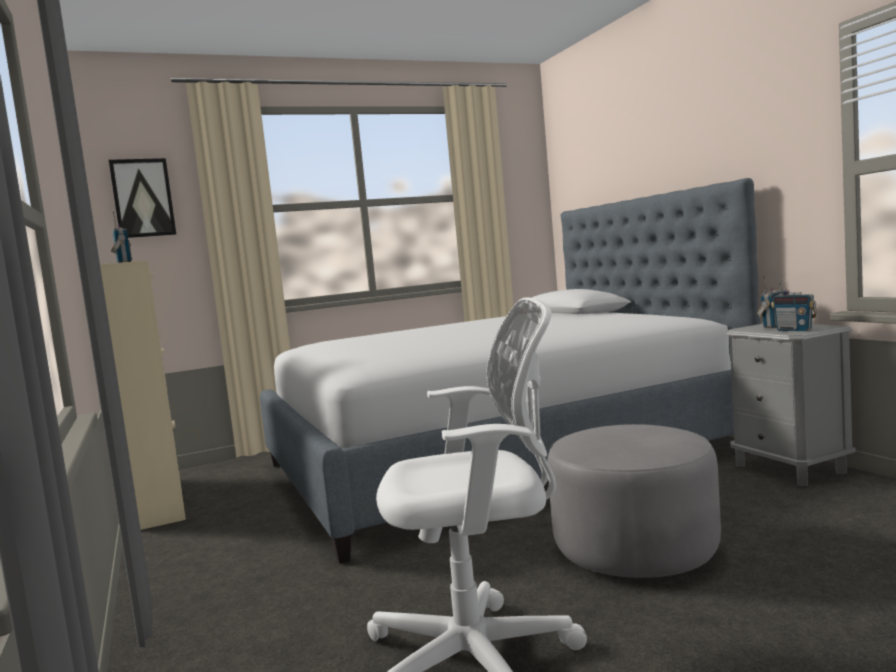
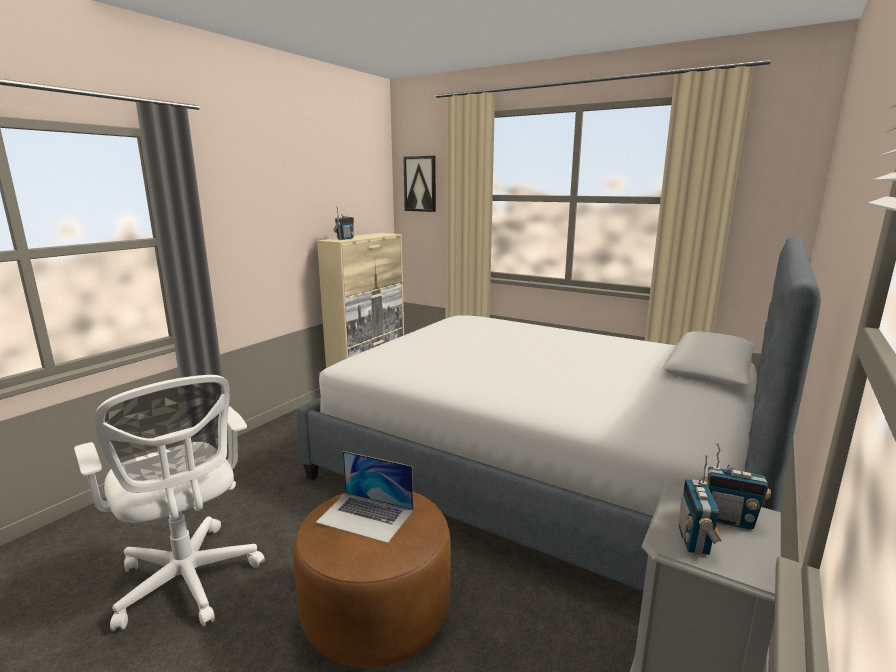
camera: 55 degrees right, 10 degrees up
(618, 437) = (365, 516): none -> laptop
(635, 549) = (377, 611): grey ottoman -> brown ottoman

